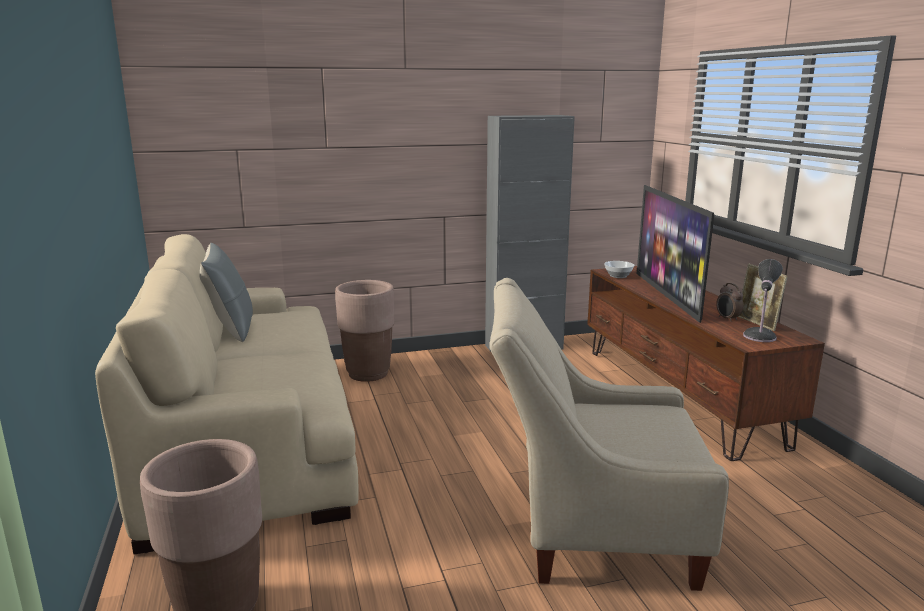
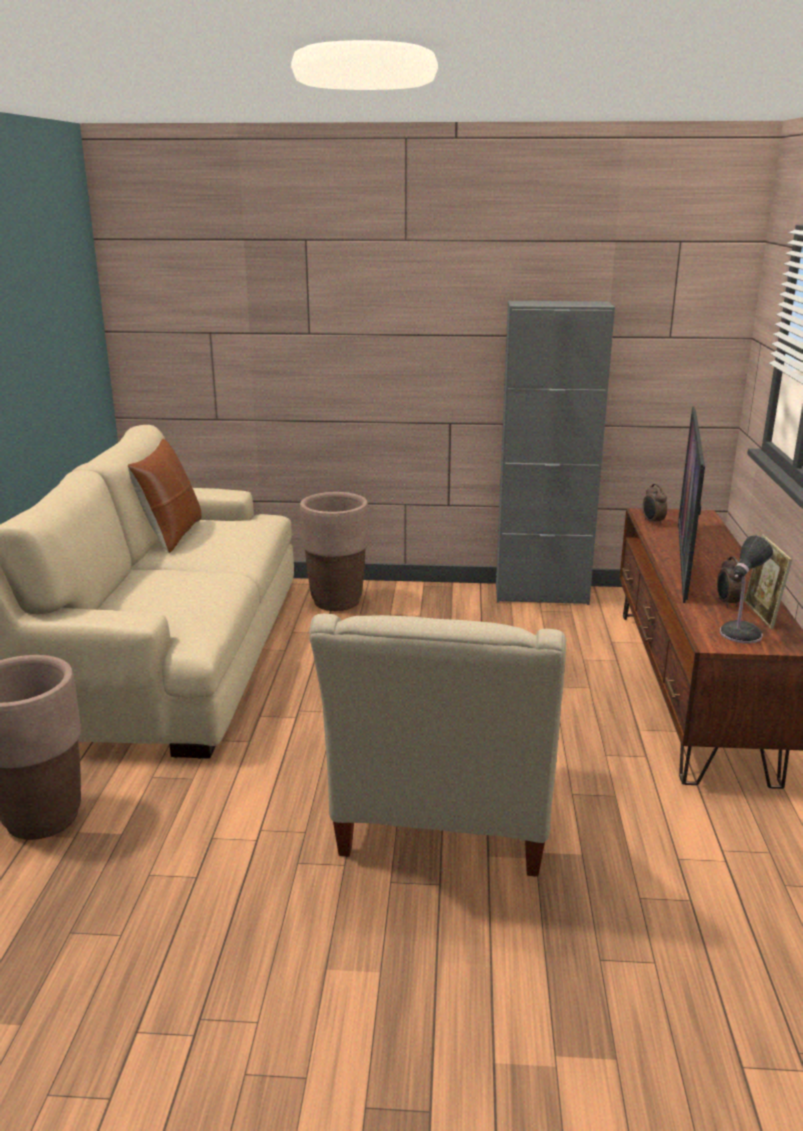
camera: 20 degrees right, 5 degrees up
(231, 329) = (171, 535): grey pillow -> brown pillow
(589, 529) = (443, 824): beige armchair -> beige armchair turned 105 degrees counterclockwise
(619, 276) = (652, 522): bowl -> alarm clock

